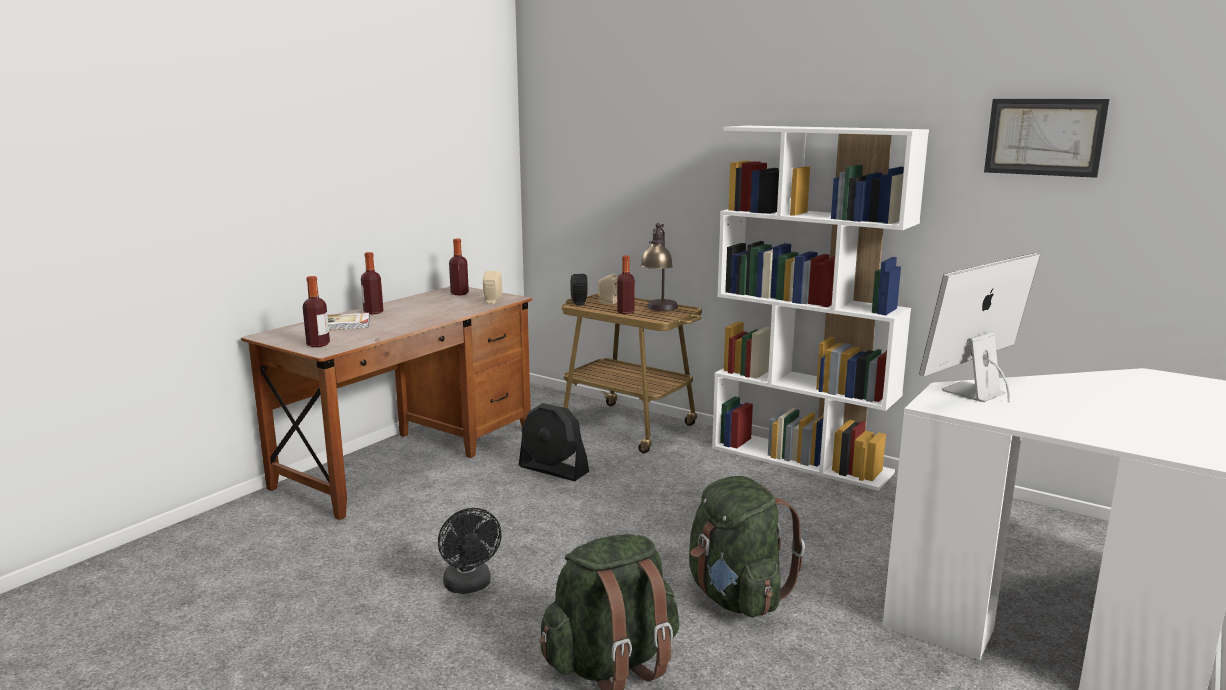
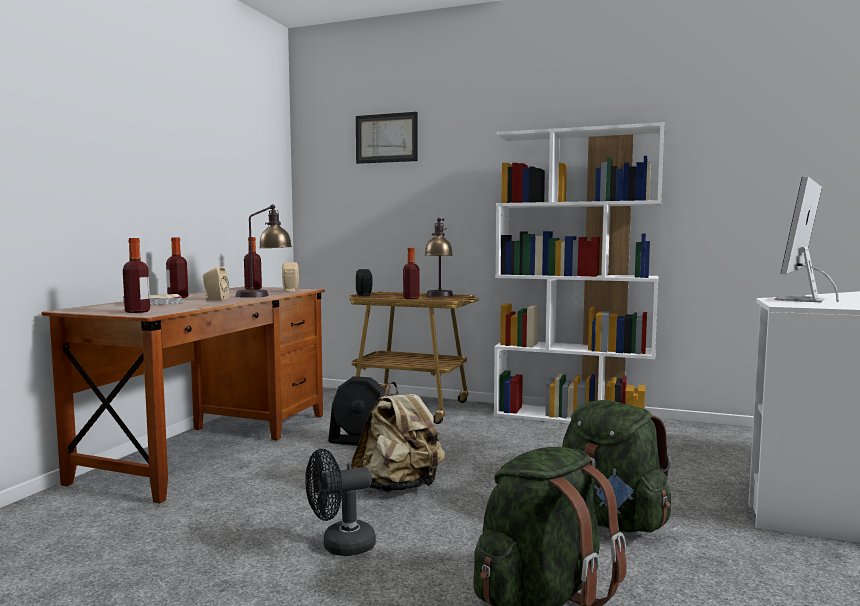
camera: 15 degrees left, 10 degrees down
(458, 311) = (264, 295): none -> table lamp
(469, 586) = (340, 546): black fan -> black fan turned 105 degrees clockwise
(556, 530) = (399, 488): none -> beige backpack
(607, 302) = (387, 295): beige speaker -> beige speaker (215, 299)
(1044, 137) = (756, 130): picture -> picture (386, 138)

